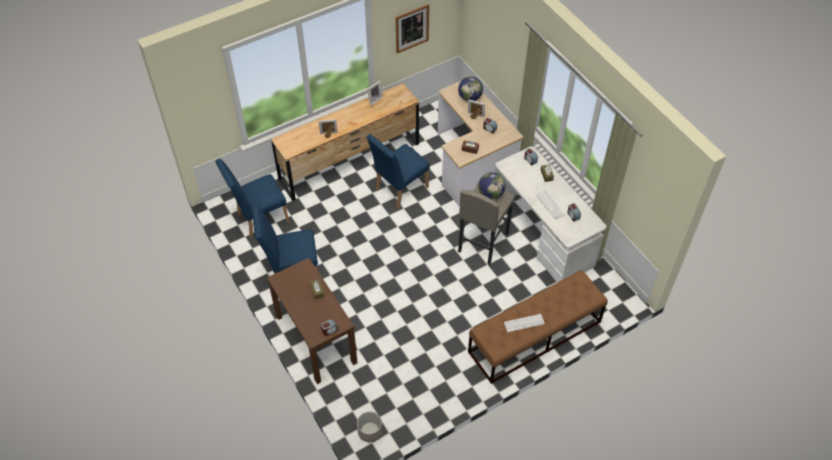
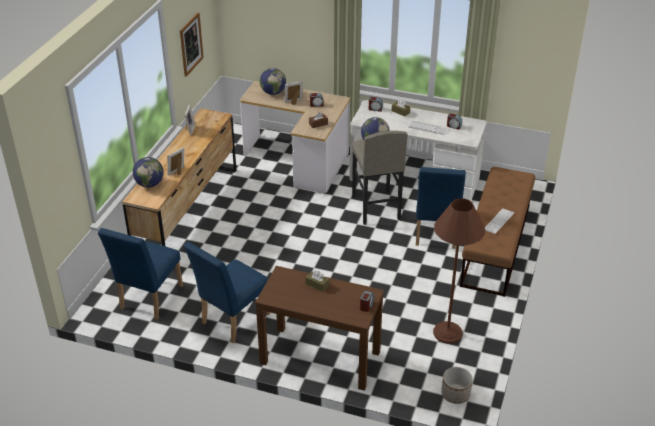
camera: 40 degrees left, 15 degrees down
(301, 134) = (149, 184): none -> globe
(398, 190) = (258, 210): blue chair -> blue chair (435, 234)
(417, 382) = (447, 332): none -> brown floor lamp

